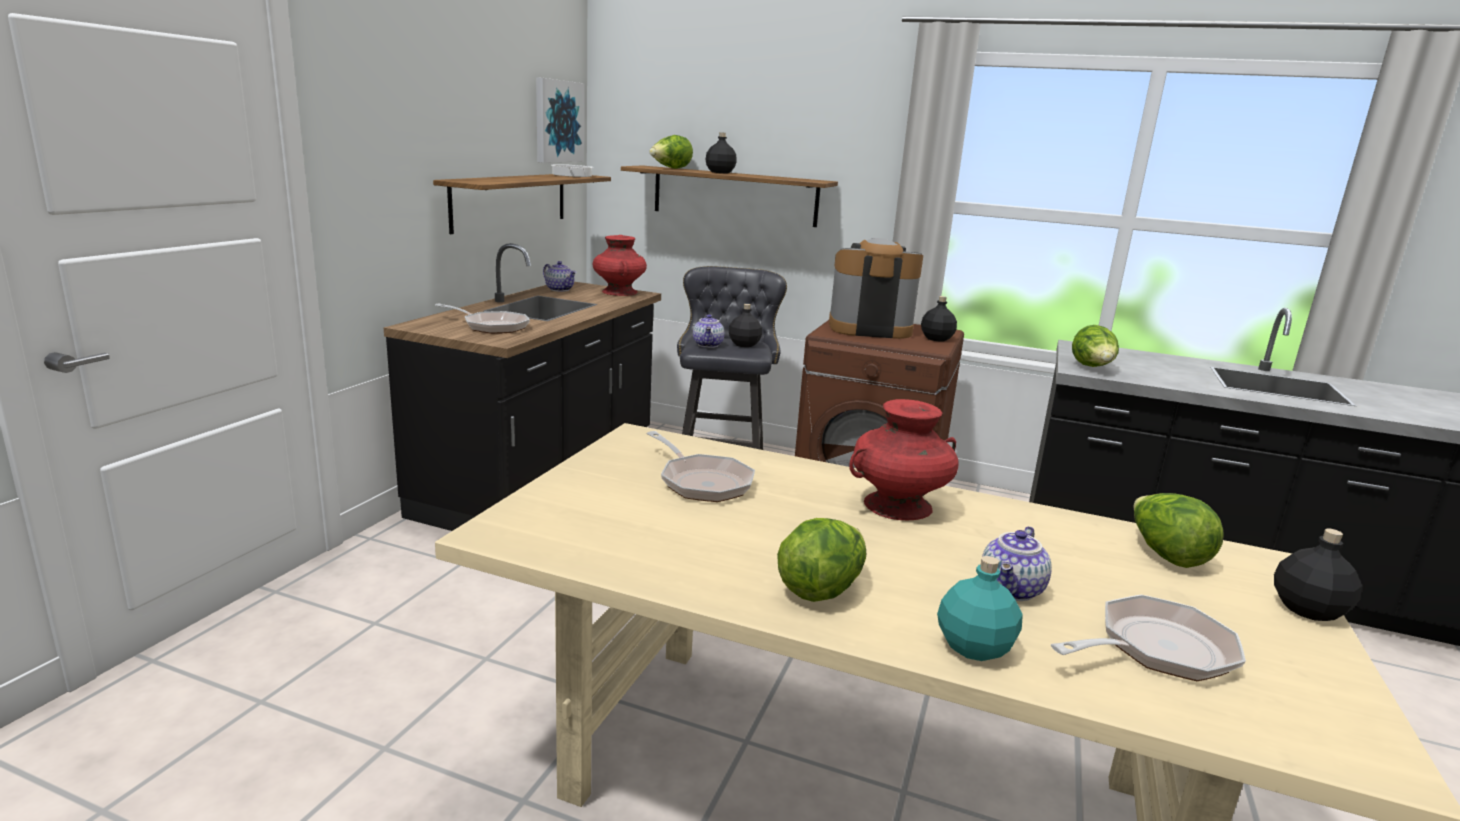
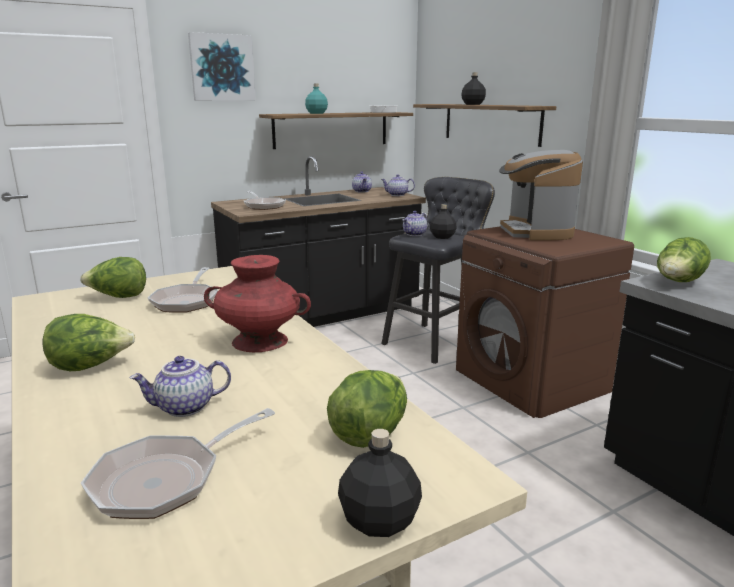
camera: 40 degrees right, 0 degrees up
(558, 121) = (382, 75): picture -> picture (222, 67)
(619, 292) = (397, 195): red vase -> teapot
(670, 168) = (446, 104): lettuce -> lettuce (118, 297)
(869, 329) = (535, 232): coffee machine -> coffee machine turned 135 degrees counterclockwise
(937, 339) = (581, 245): black bottle -> none
(973, 647) = (69, 424): turquoise bottle -> turquoise bottle (316, 113)
(1156, 649) = (166, 479): frying pan -> frying pan turned 120 degrees clockwise

